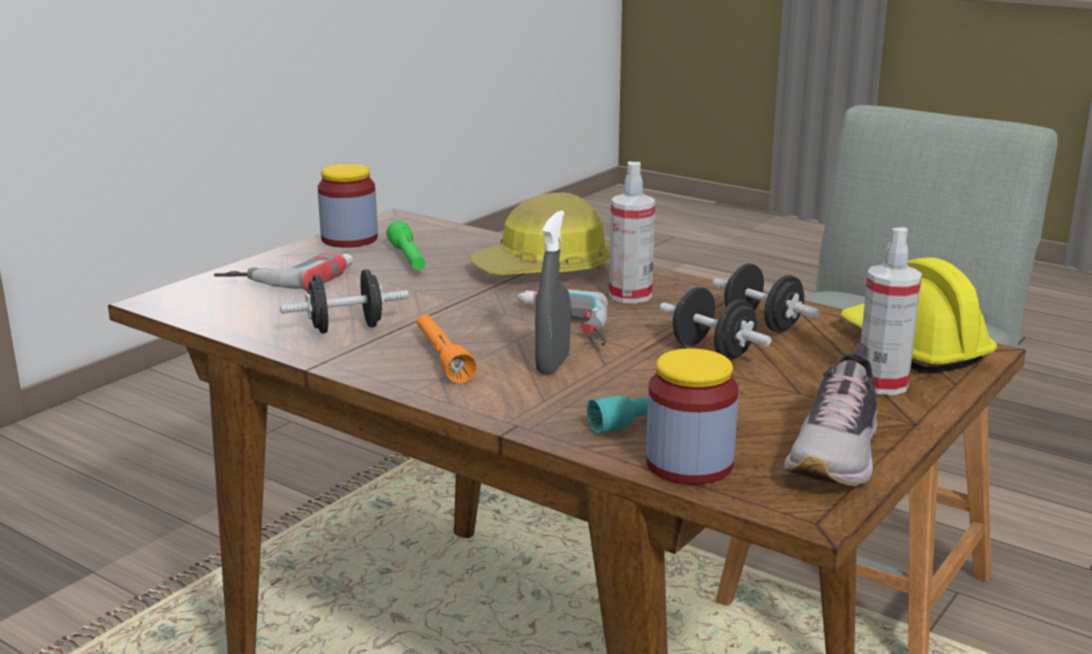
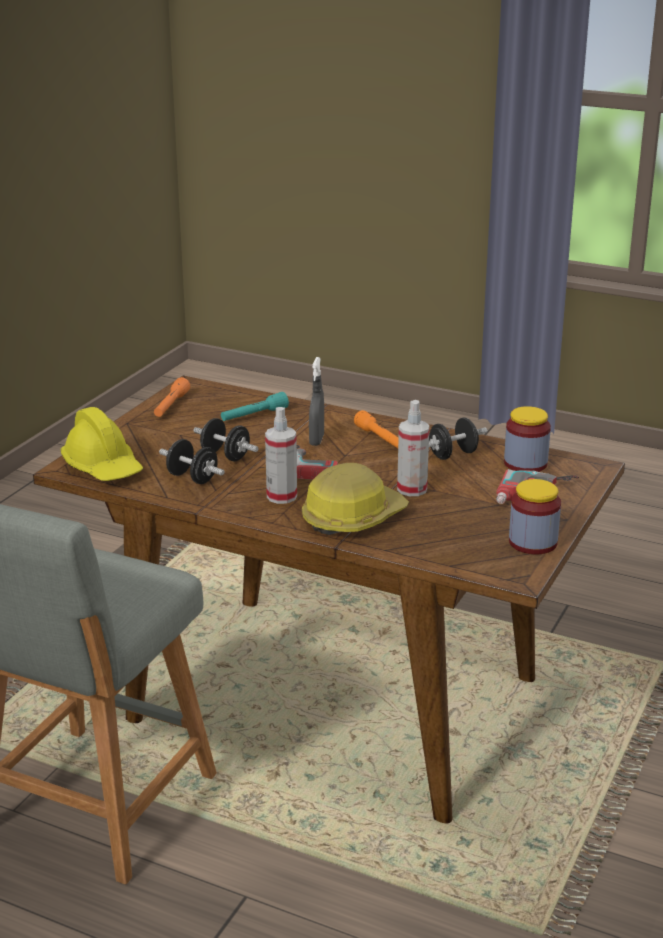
camera: 170 degrees right, 5 degrees up
(408, 259) = (464, 521): green flashlight -> none
(689, 464) = (238, 397): jar -> jar (525, 463)
(837, 455) = (171, 406): shoe -> orange flashlight
(882, 384) = (133, 442): spray bottle -> spray bottle (412, 489)

